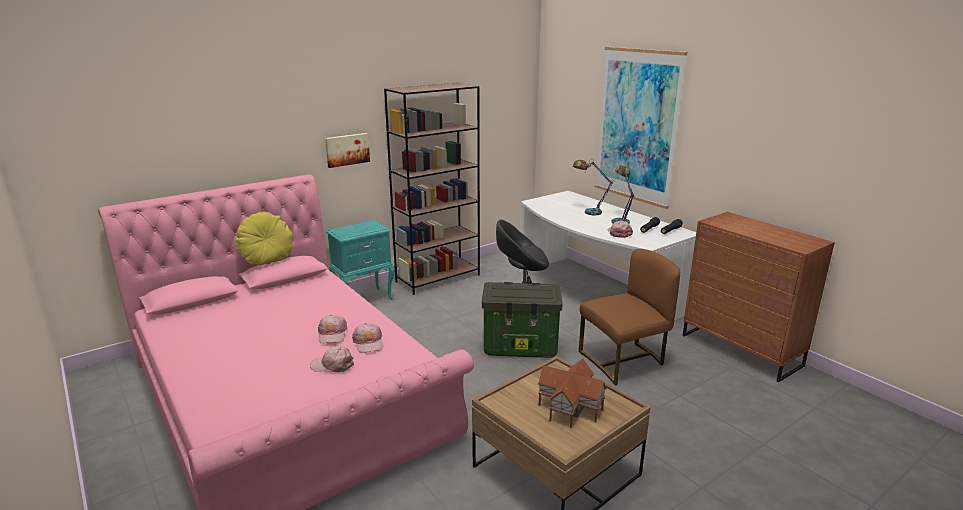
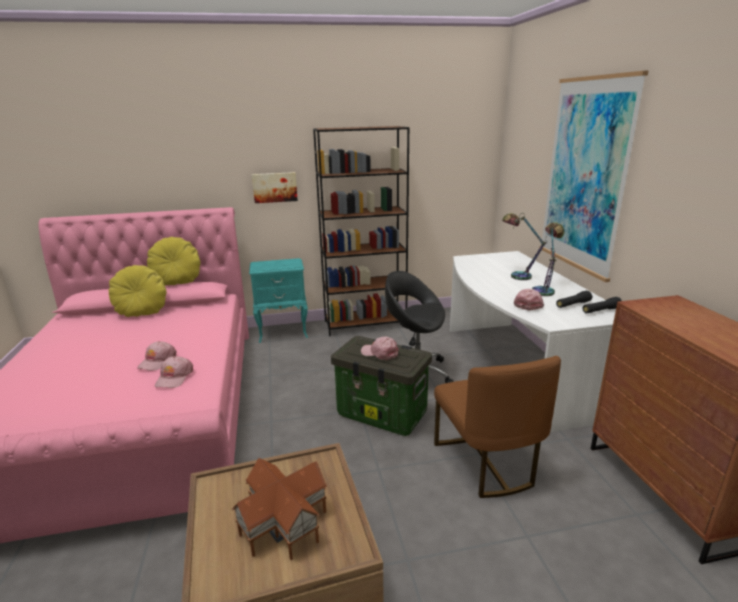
camera: 25 degrees right, 0 degrees up
(248, 298) = (142, 313): none -> yellow pillow
(332, 365) = (118, 393): pink cap -> pink cap (380, 353)
(623, 361) = (487, 463): brown chair -> brown chair turned 75 degrees clockwise

